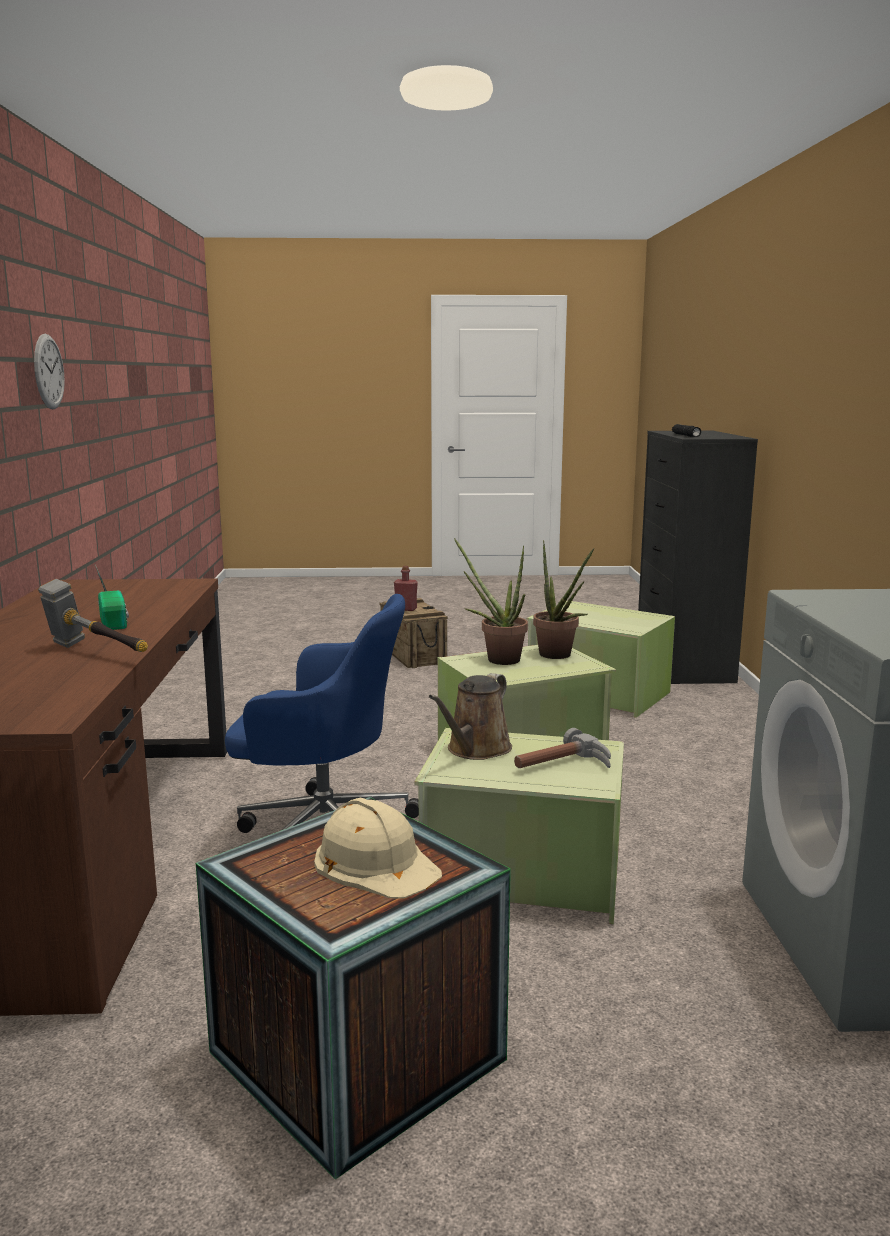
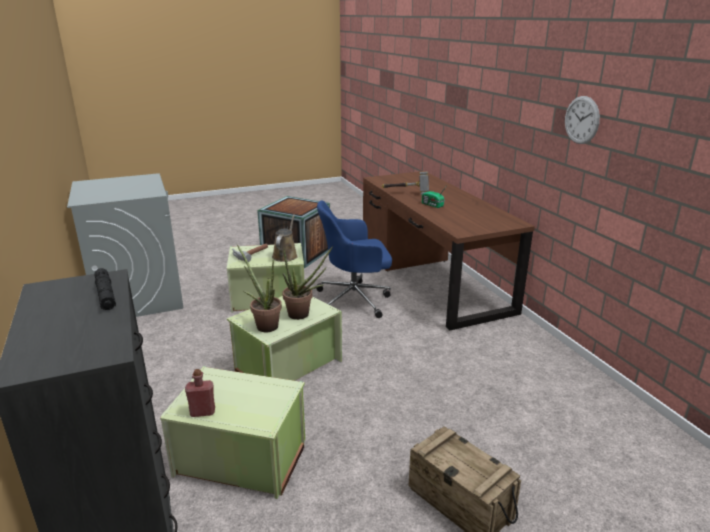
camera: 160 degrees right, 10 degrees up
(376, 863) = (288, 207): beige hard hat -> none
(406, 609) = (469, 456): red bottle -> red bottle (202, 412)

